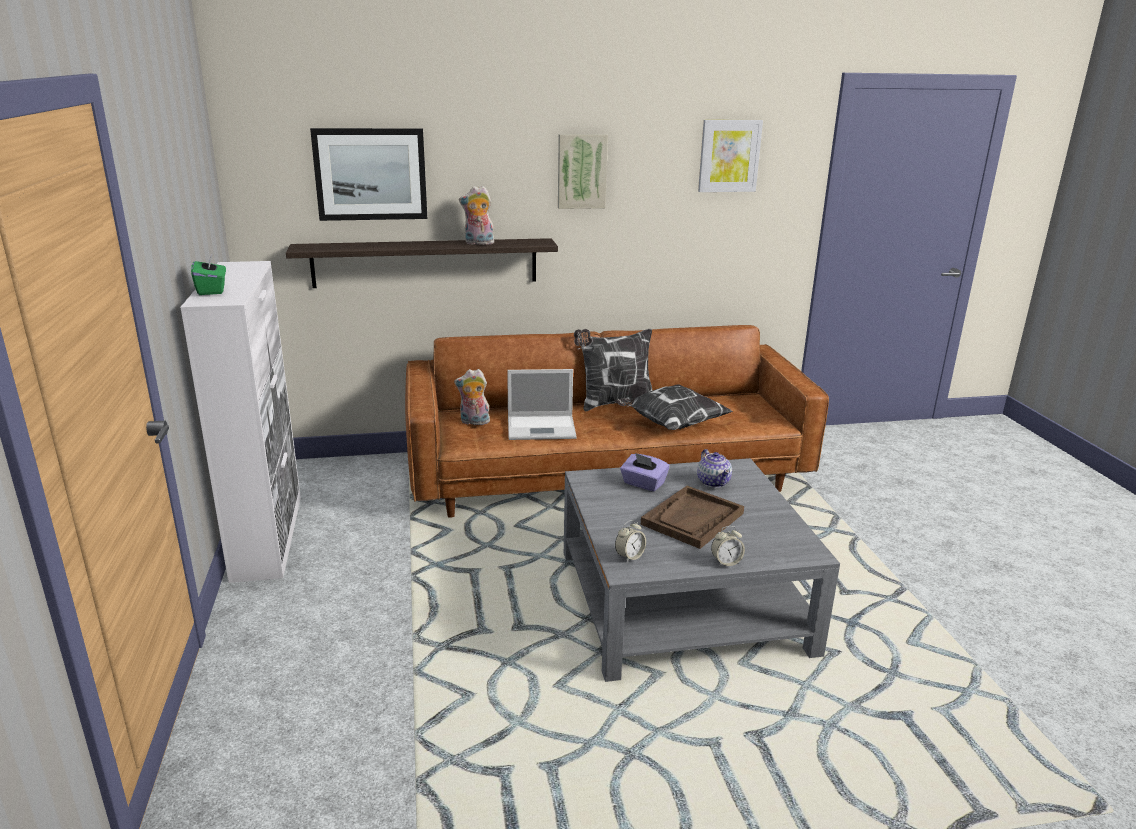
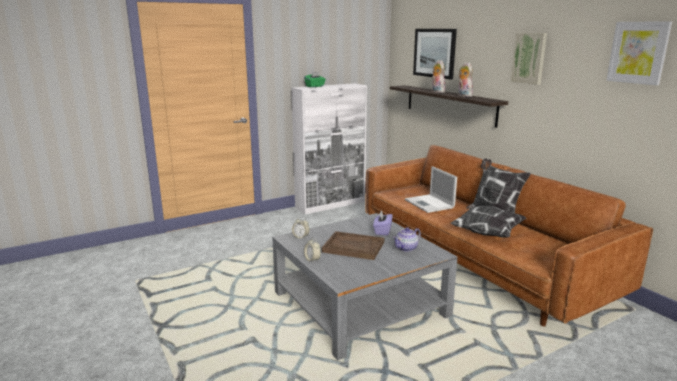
camera: 70 degrees right, 5 degrees down
(474, 422) = (417, 191): plush toy -> plush toy (436, 92)

